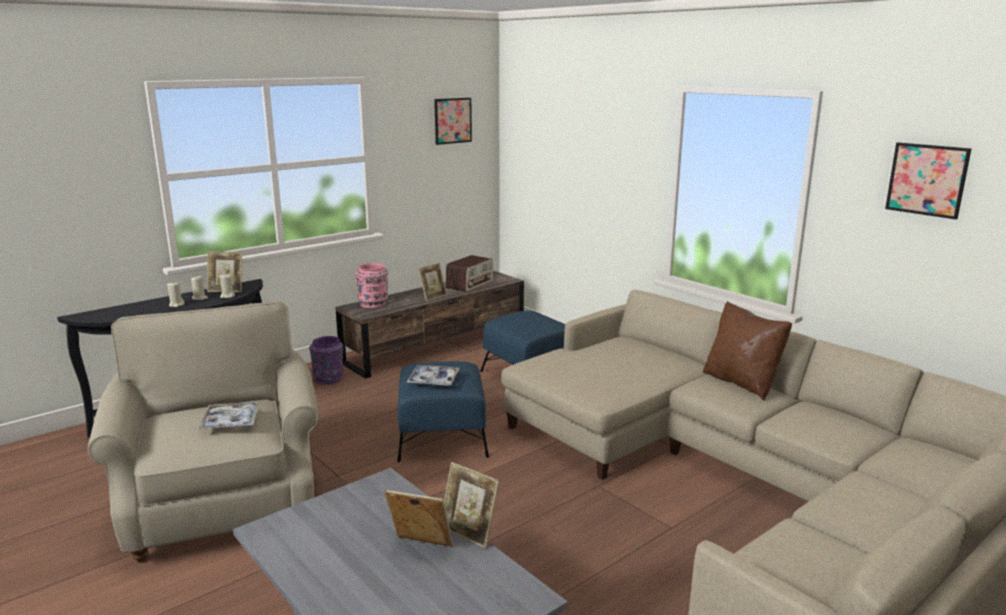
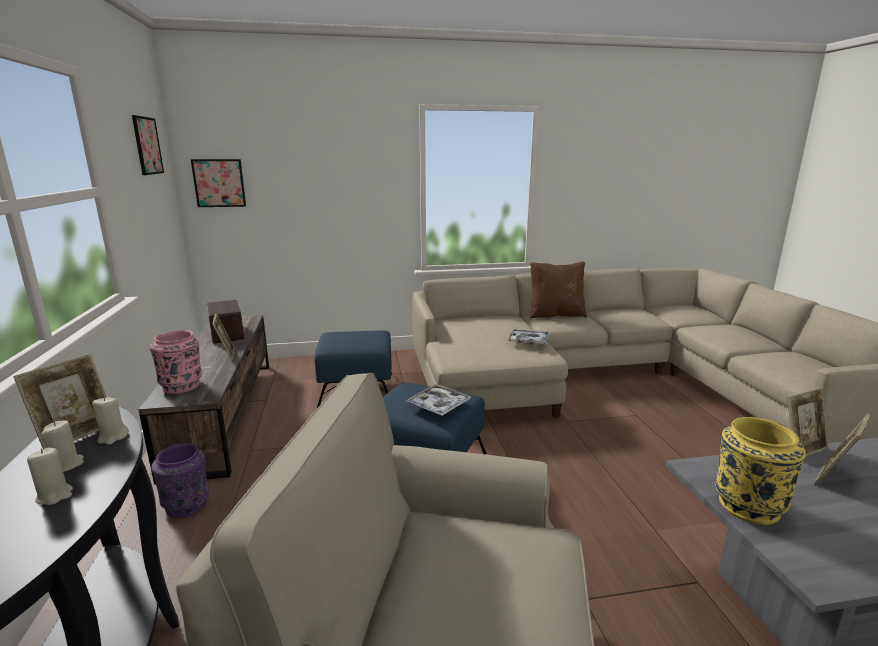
camera: 60 degrees left, 0 degrees up
(231, 422) = (490, 555): tray -> tray (528, 341)
(341, 503) = (747, 505): none -> yellow vase
(927, 180) = (605, 160): picture -> picture (219, 183)

